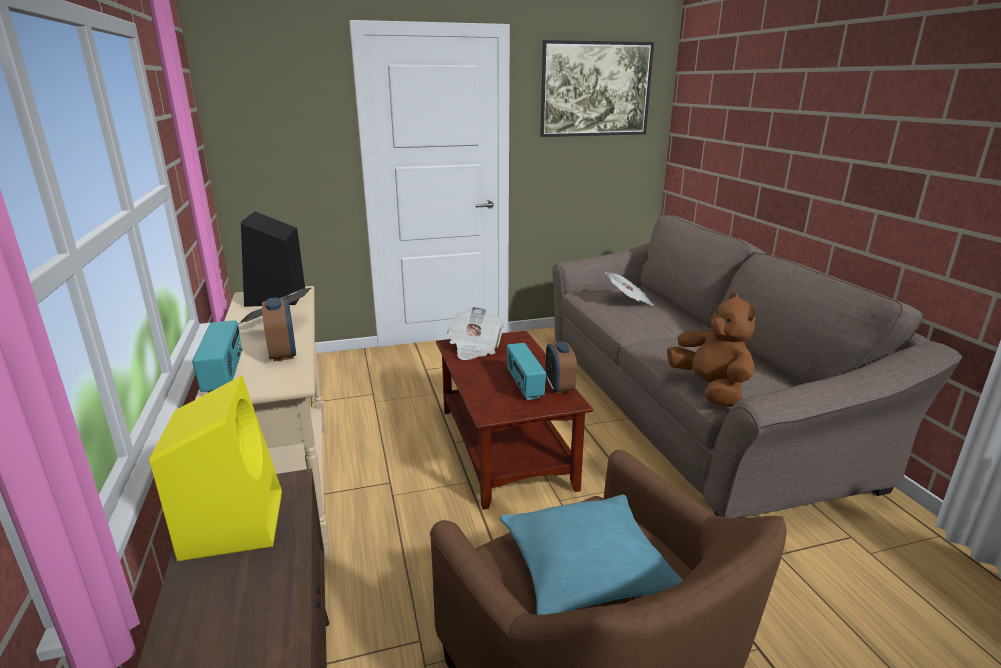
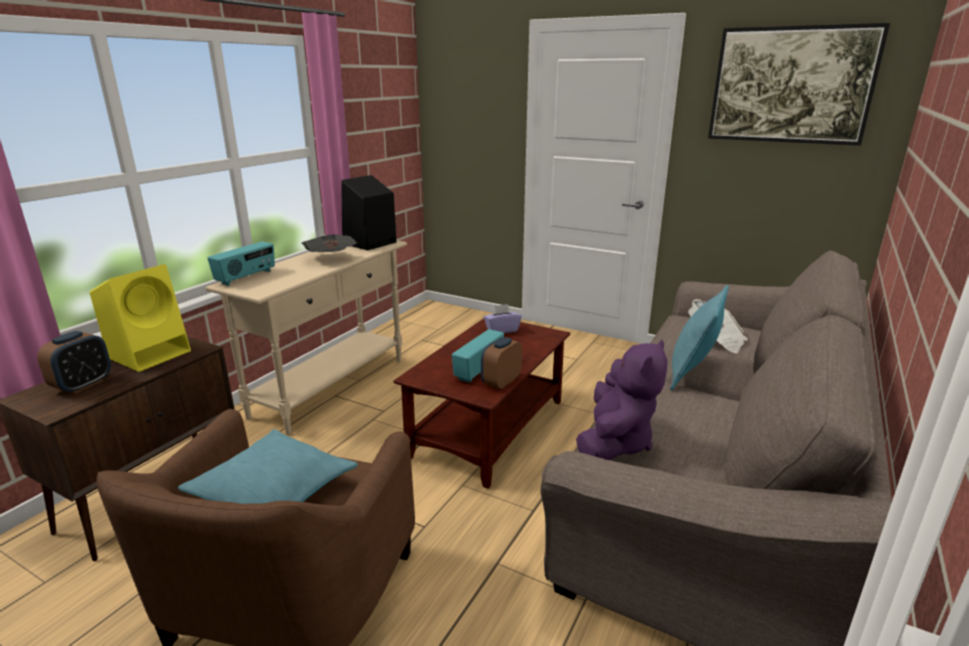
camera: 45 degrees right, 0 degrees up
(283, 354) = (294, 275): alarm clock -> alarm clock (83, 385)
(474, 348) = (502, 330): newspaper -> purple tissue box
(657, 327) = (692, 373): none -> turquoise pillow
(710, 389) = (615, 443): brown plush toy -> purple plush toy

